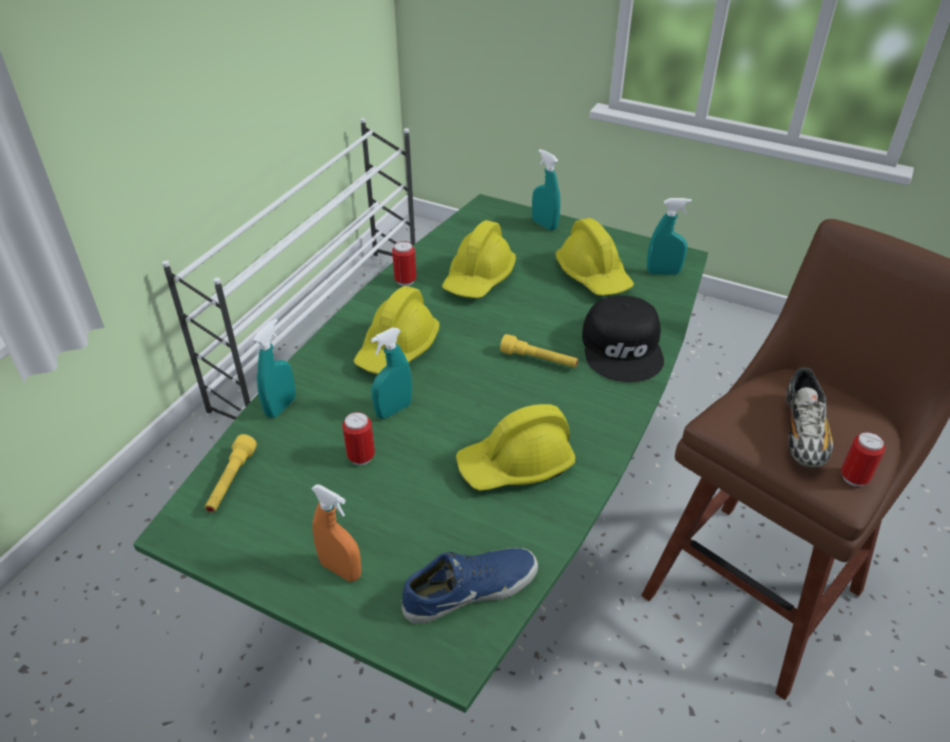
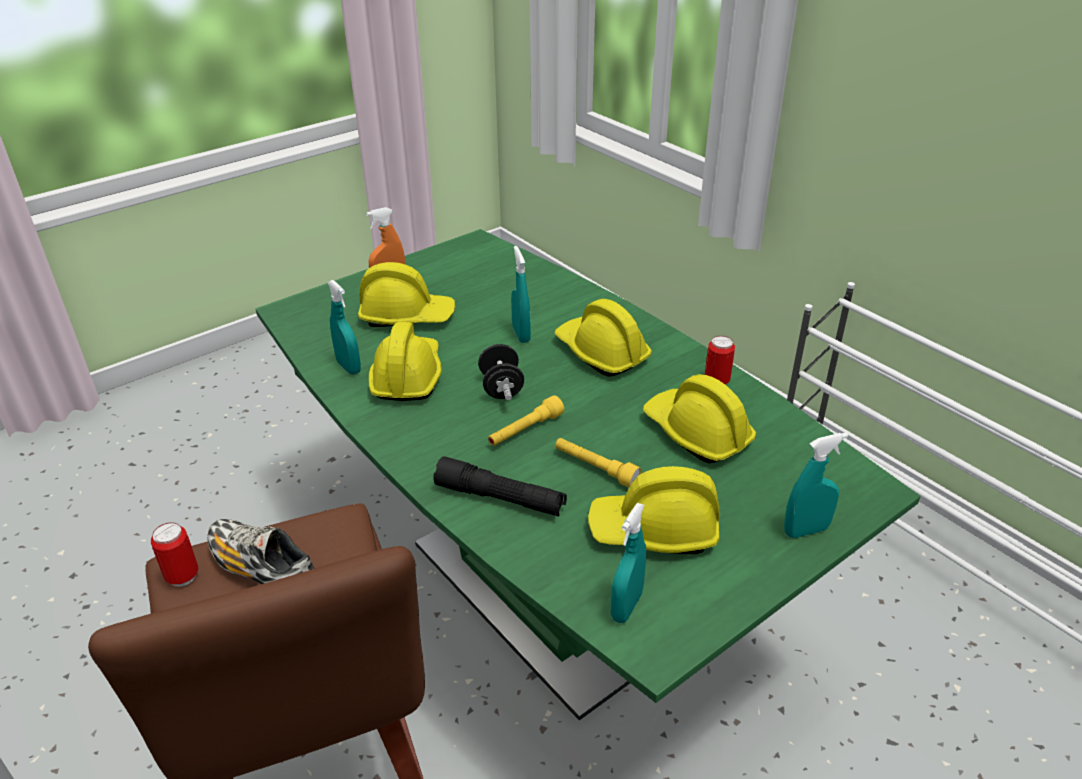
camera: 115 degrees right, 5 degrees down
(231, 481) = (503, 261): yellow flashlight -> yellow flashlight (595, 468)
(281, 407) = (565, 288): turquoise spray bottle -> turquoise spray bottle (348, 367)
(361, 457) = (481, 311): can -> none
(404, 518) = (407, 316): none -> yellow hard hat
(469, 588) = (325, 327): blue shoe -> none
(490, 393) = (501, 388): none -> black dumbbell
(623, 348) = (500, 498): black cap -> black flashlight

